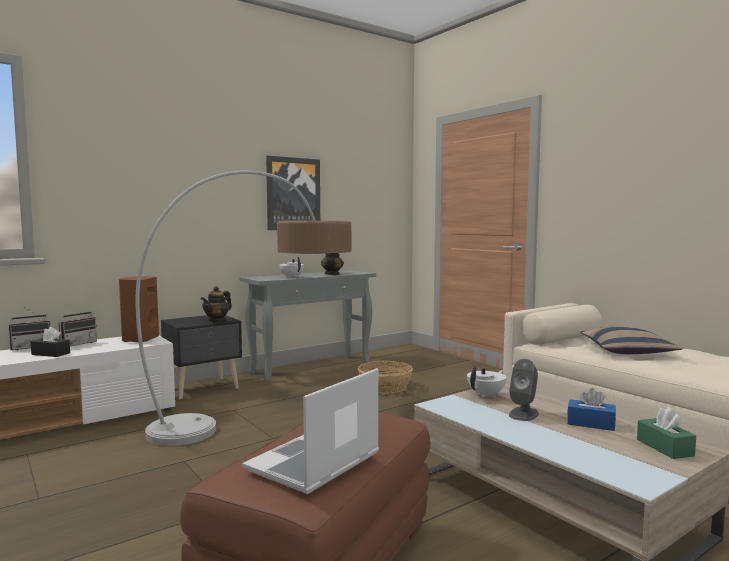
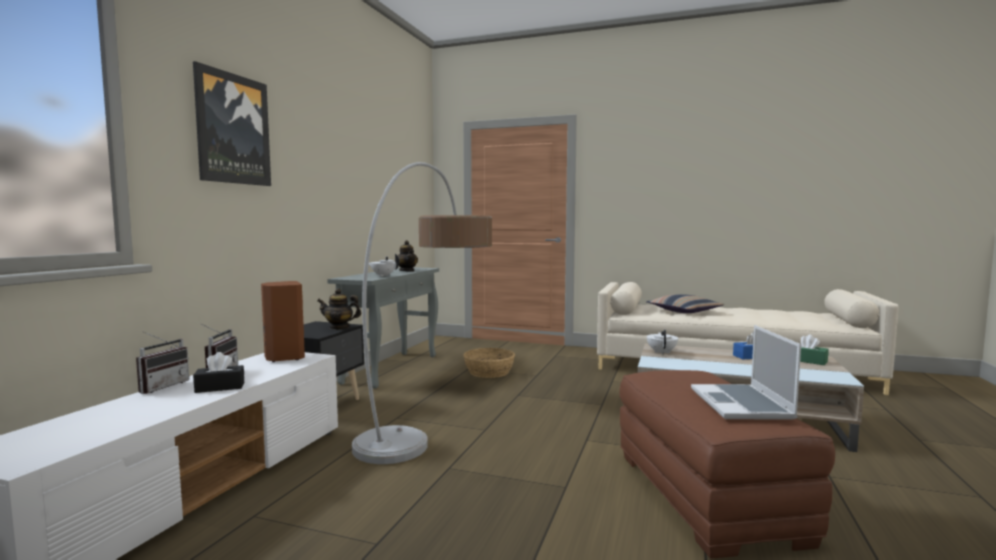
camera: 35 degrees left, 0 degrees up
(217, 321) = (339, 327): teapot -> teapot turned 90 degrees clockwise
(293, 194) = (361, 188): picture -> picture (232, 129)
(524, 414) = (709, 358): grey speaker -> none

